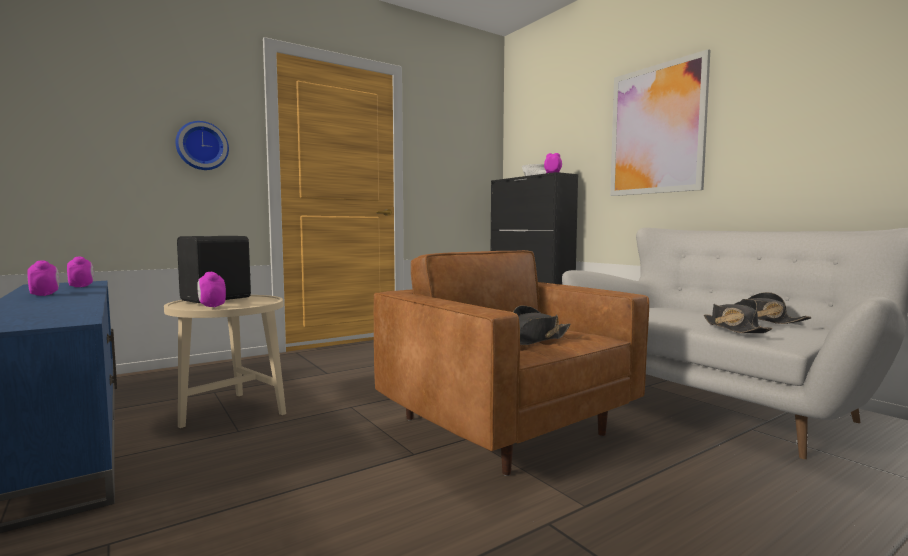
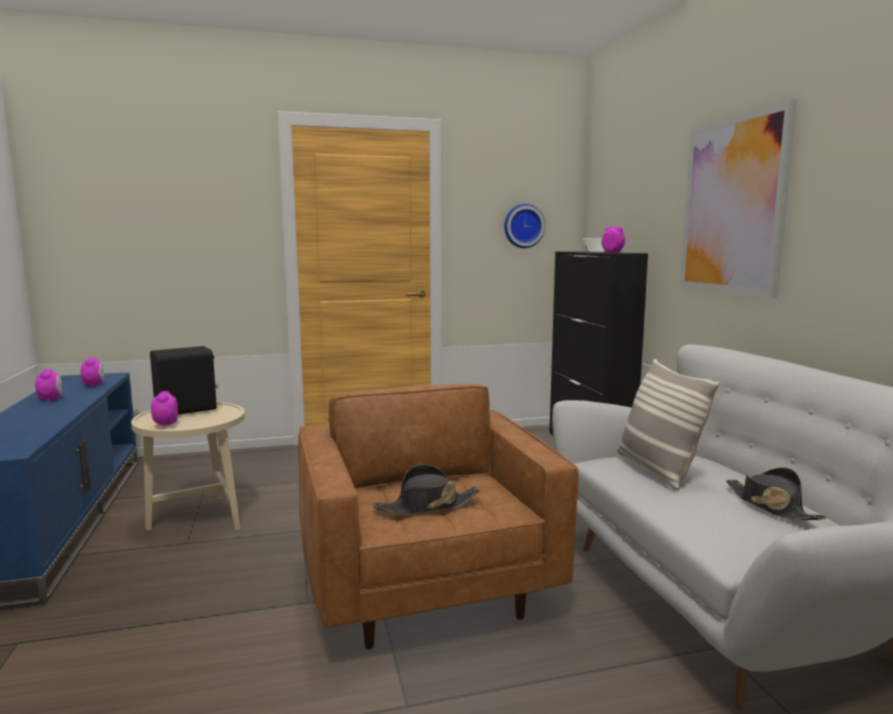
camera: 20 degrees right, 5 degrees up
(202, 146) = (217, 235): wall clock -> wall clock (523, 226)
(659, 312) = (657, 470): none -> pillow
(733, 328) = (697, 519): black hat -> none

